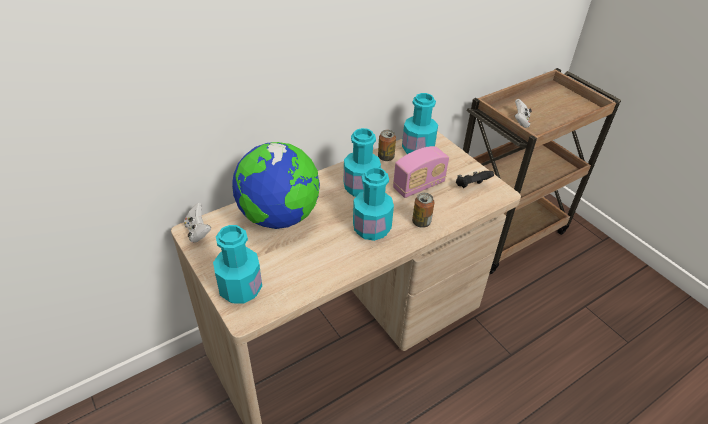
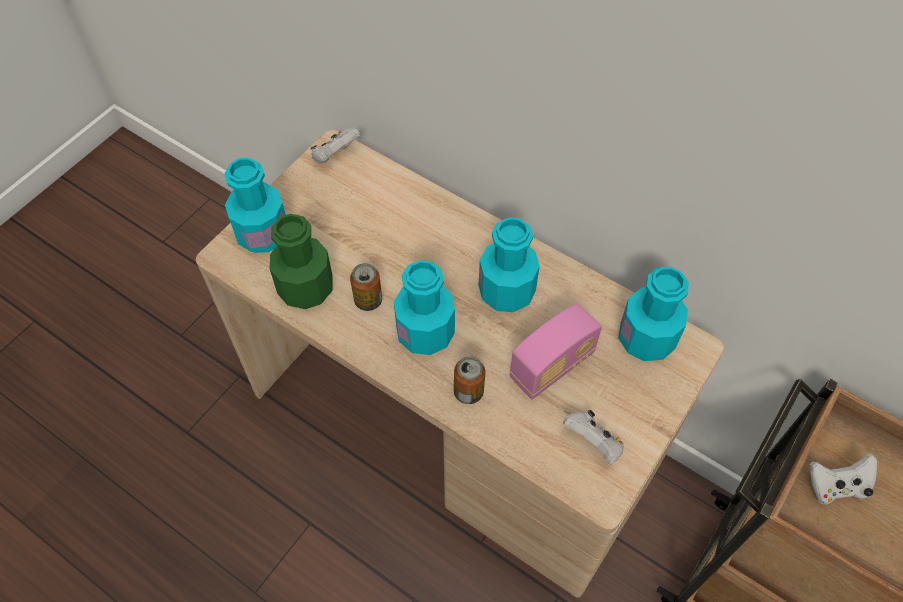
camera: 70 degrees right, 15 degrees up
(279, 217) = (398, 222): globe -> none
(304, 276) = (306, 288): none -> green bottle
(385, 157) = (597, 301): can -> can (368, 300)
(419, 186) = (552, 366): radio -> radio turned 75 degrees counterclockwise
(471, 186) = (593, 443): black game controller -> white game controller

